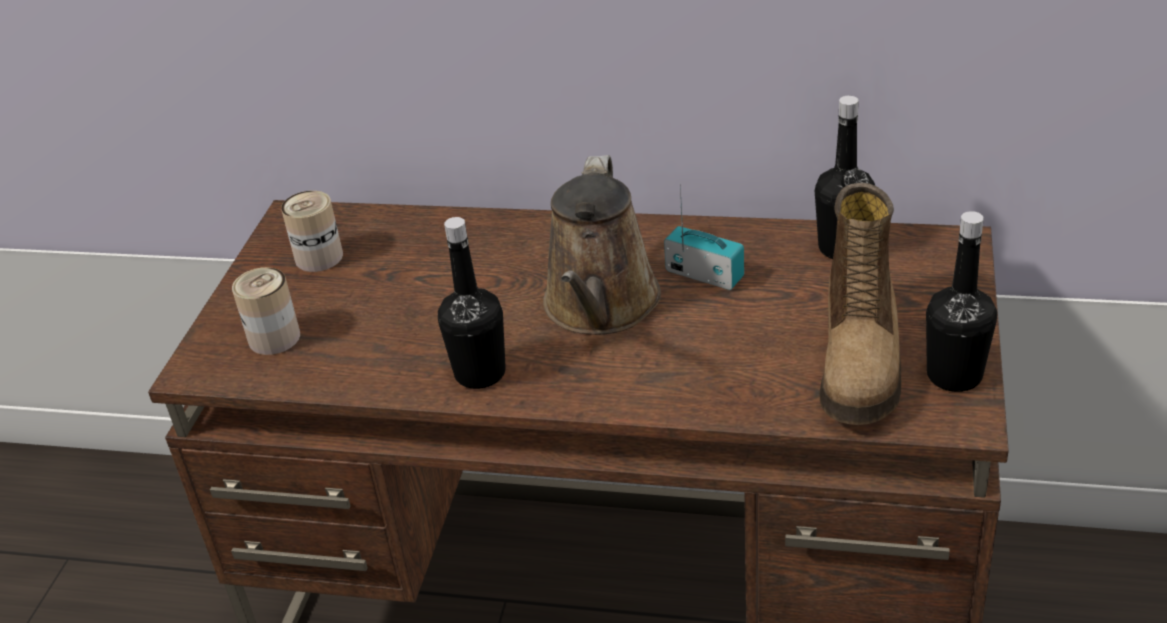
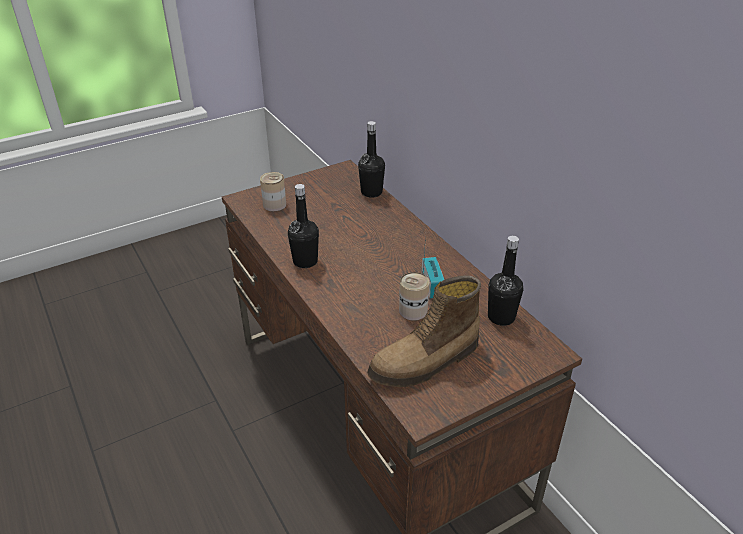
camera: 45 degrees right, 0 degrees up
(319, 257) = (329, 188): can -> can (413, 310)
(600, 307) = (378, 269): brown watering can -> none
(954, 375) = (449, 398): black bottle -> black bottle (371, 192)

